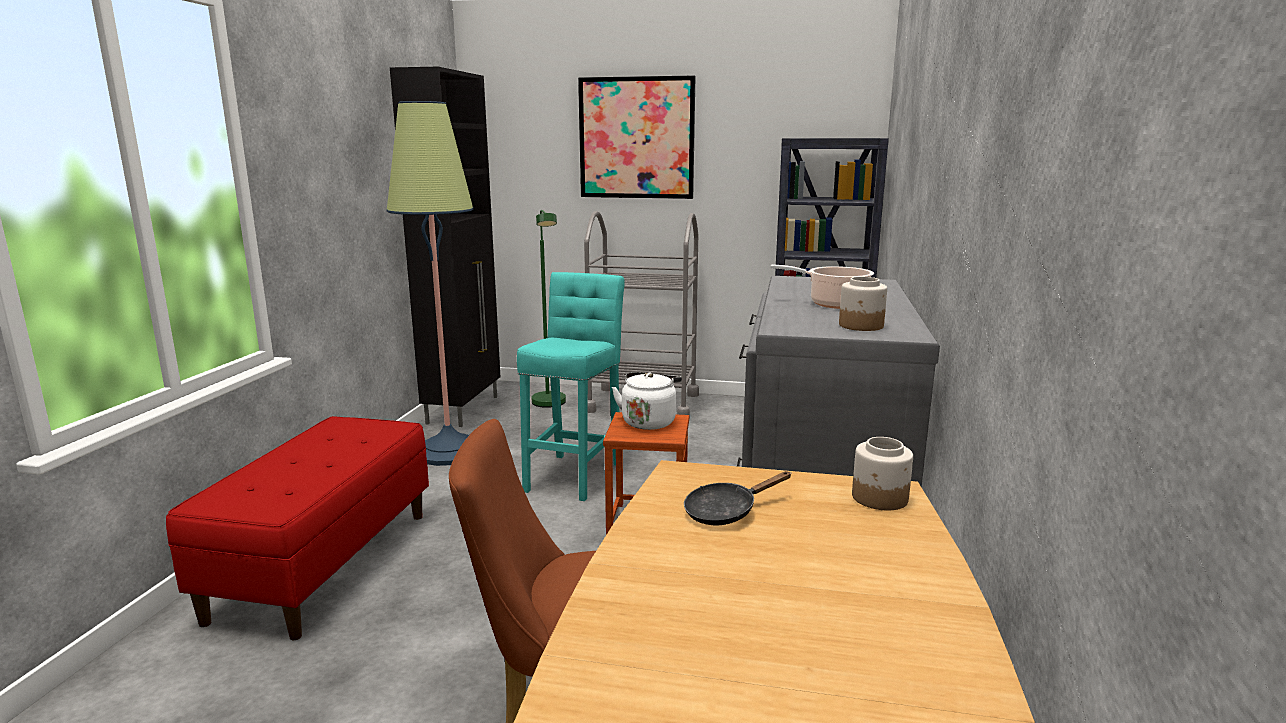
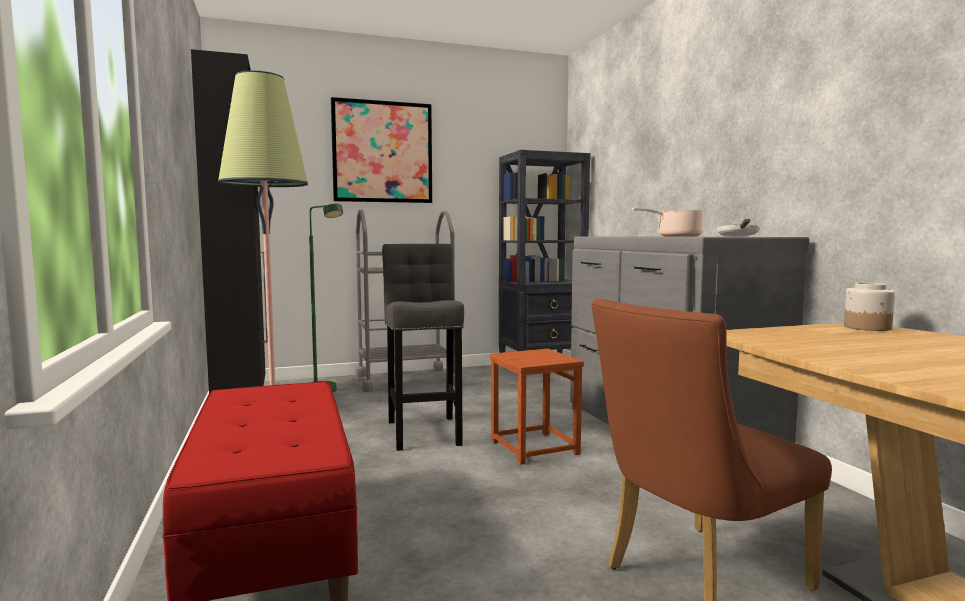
camera: 30 degrees left, 10 degrees down
(575, 474) = (424, 431): turquoise stool -> grey stool
(649, 421) = (529, 354): white kettle -> none
(726, 512) = (821, 341): black frying pan -> none
(861, 326) = (738, 236): jar -> white frying pan

